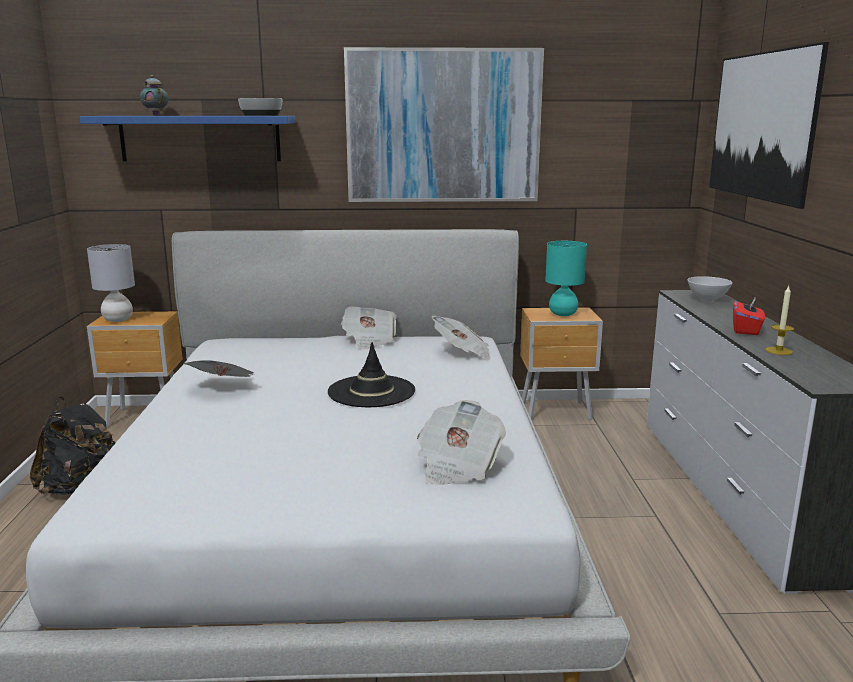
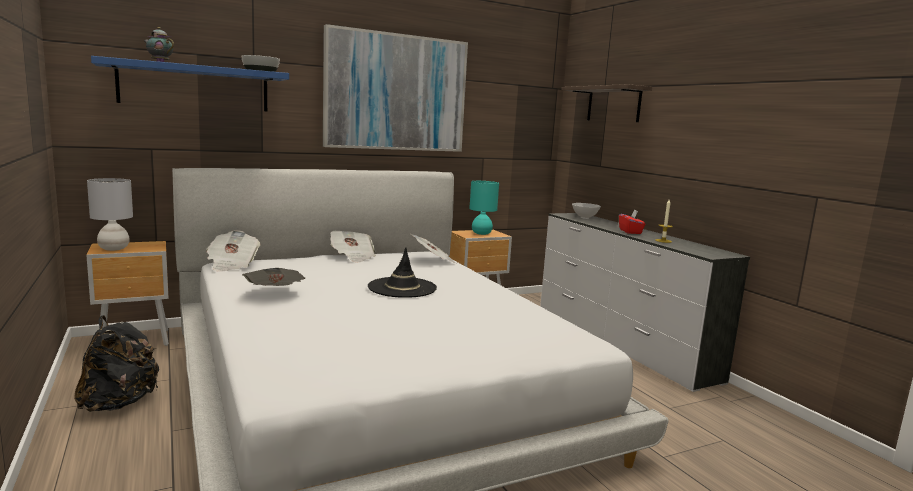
camera: 25 degrees left, 5 degrees down
(457, 466) = (520, 325): newspaper -> newspaper (232, 265)
(761, 126) = (613, 104): picture -> shelf

